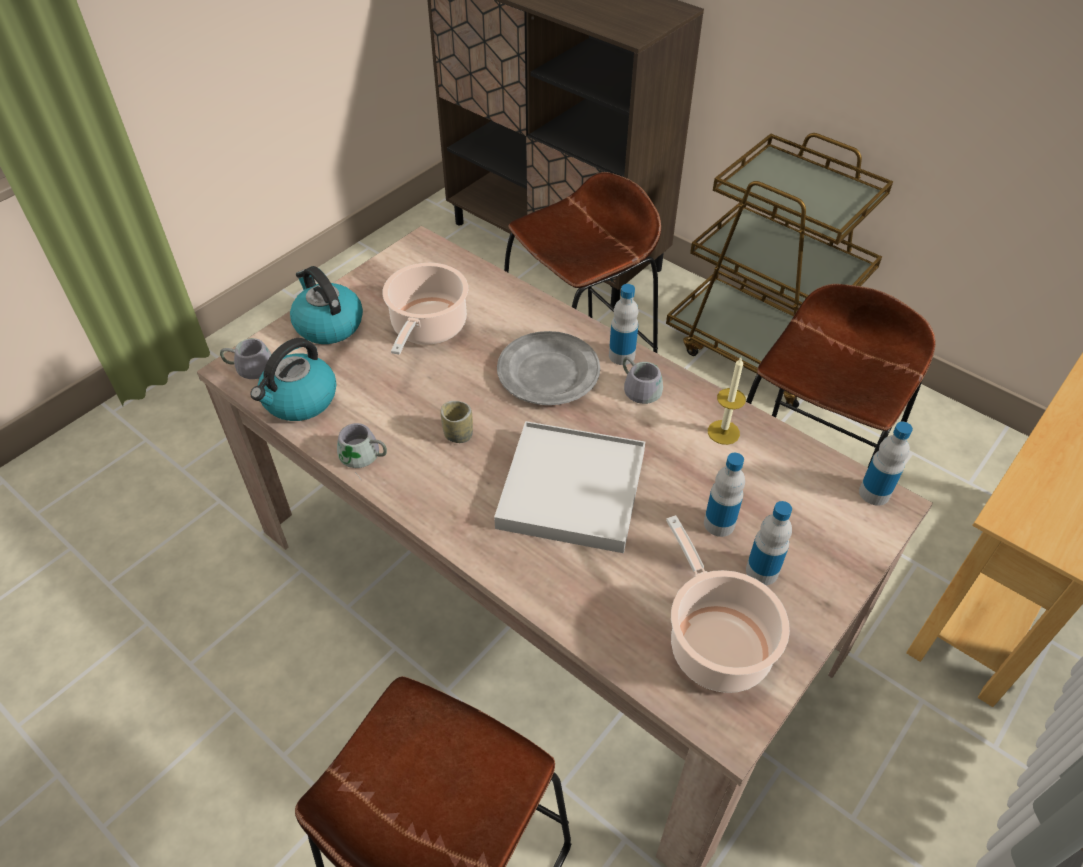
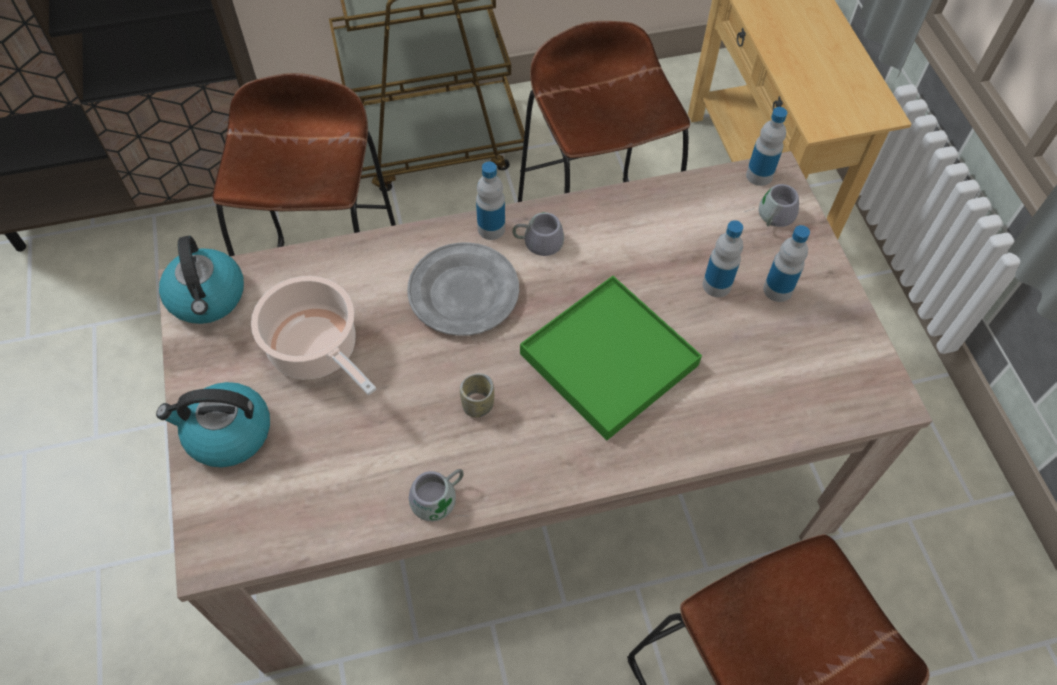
camera: 55 degrees left, 10 degrees up
(250, 364) = (218, 537): grey mug -> grey mug (770, 215)
(299, 400) = (315, 516): kettle -> kettle (208, 297)
(572, 490) = (609, 359): white tray -> green tray
(716, 643) = (818, 360): cooking pot -> none
(723, 432) = (632, 220): candle -> none

